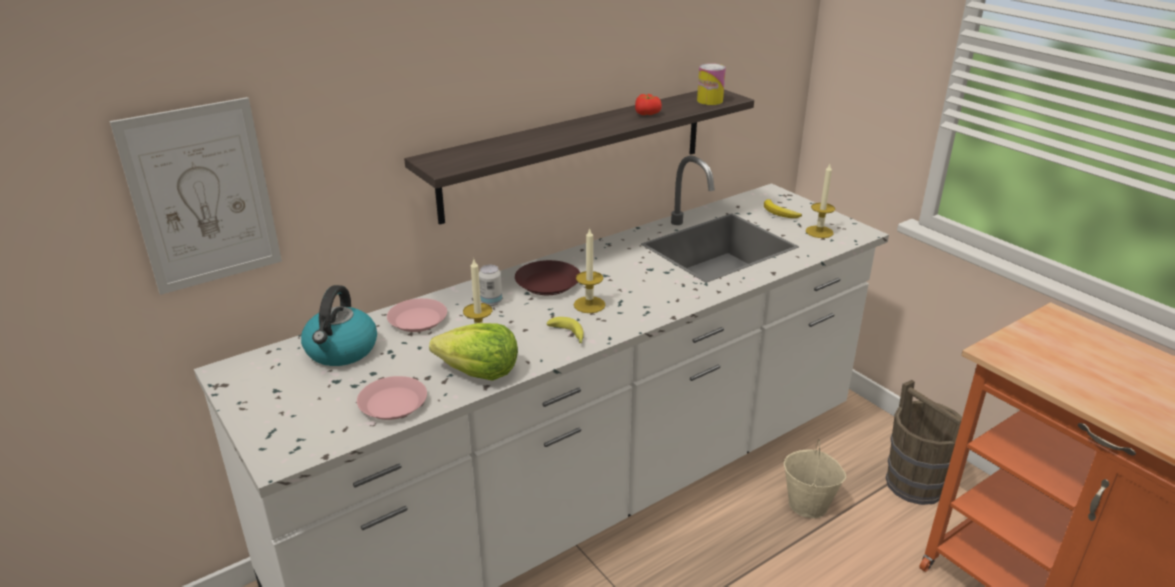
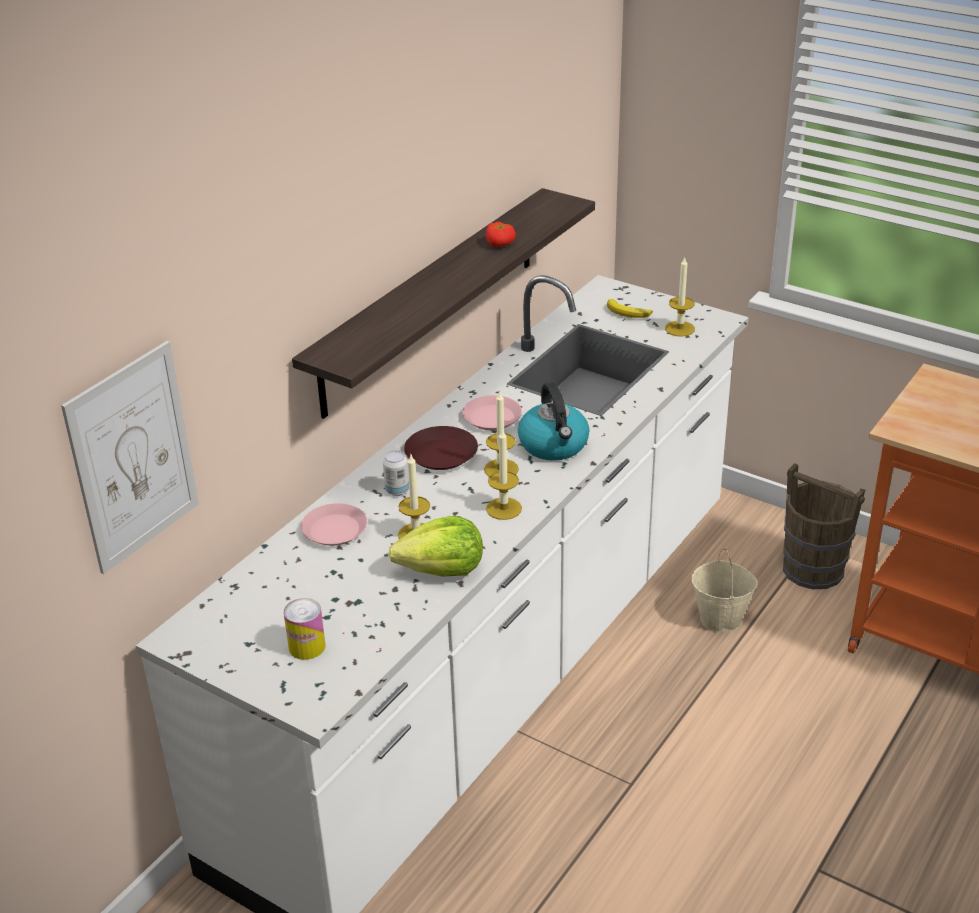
camera: 20 degrees left, 5 degrees up
(341, 351) = (281, 584): kettle -> kettle (554, 445)
(393, 403) = (382, 624): pink plate -> pink plate (492, 417)
(568, 335) = (503, 508): banana -> candle
(709, 101) = (551, 212): can -> can (307, 647)

